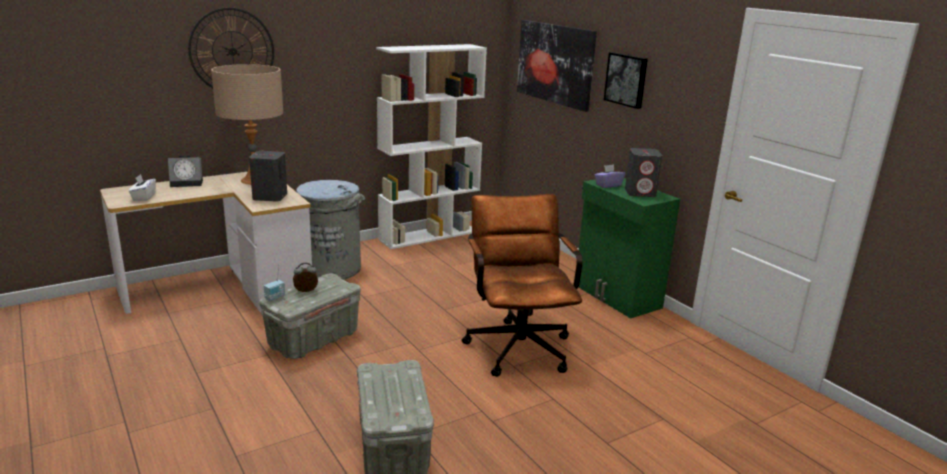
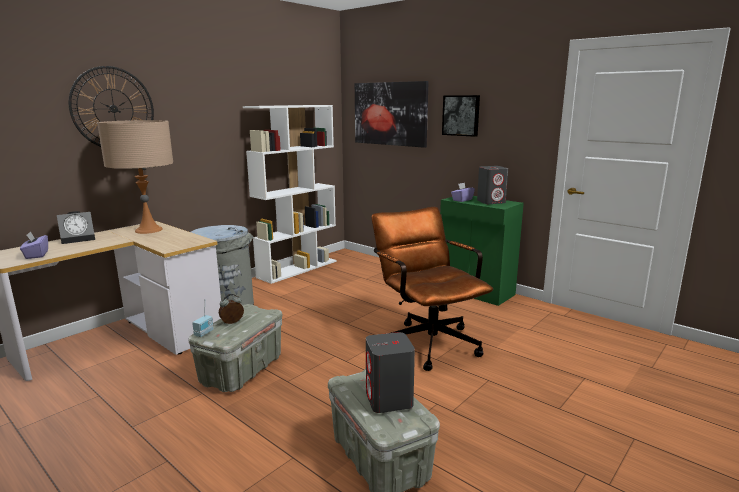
camera: 15 degrees left, 5 degrees down
(143, 197) = (36, 255): white tissue box -> purple tissue box
(270, 197) = (173, 240): grey speaker -> grey speaker (389, 400)

